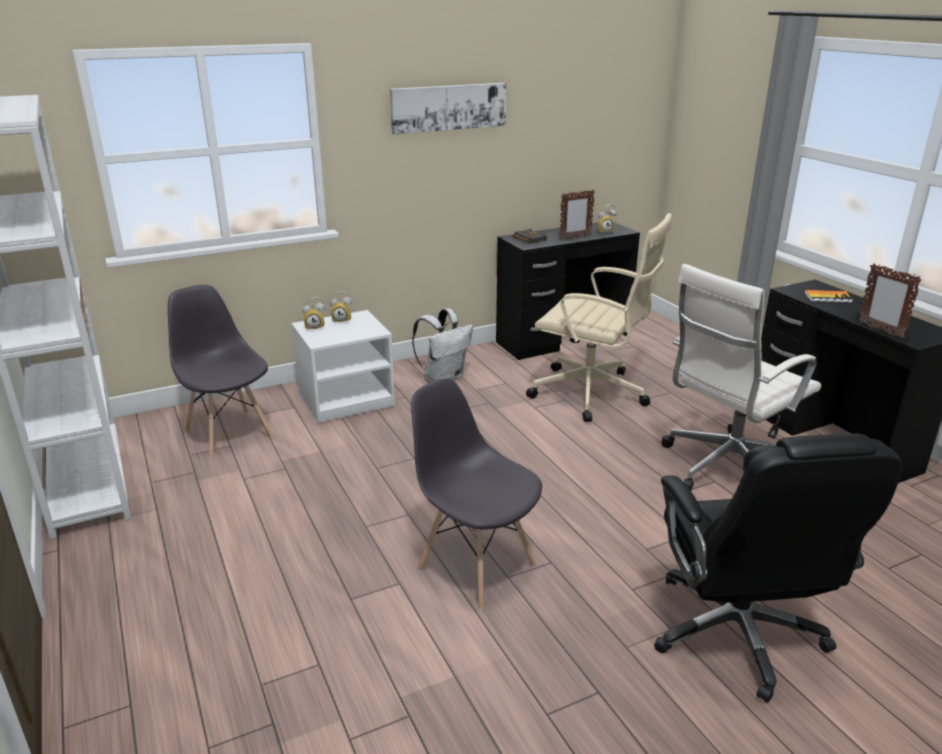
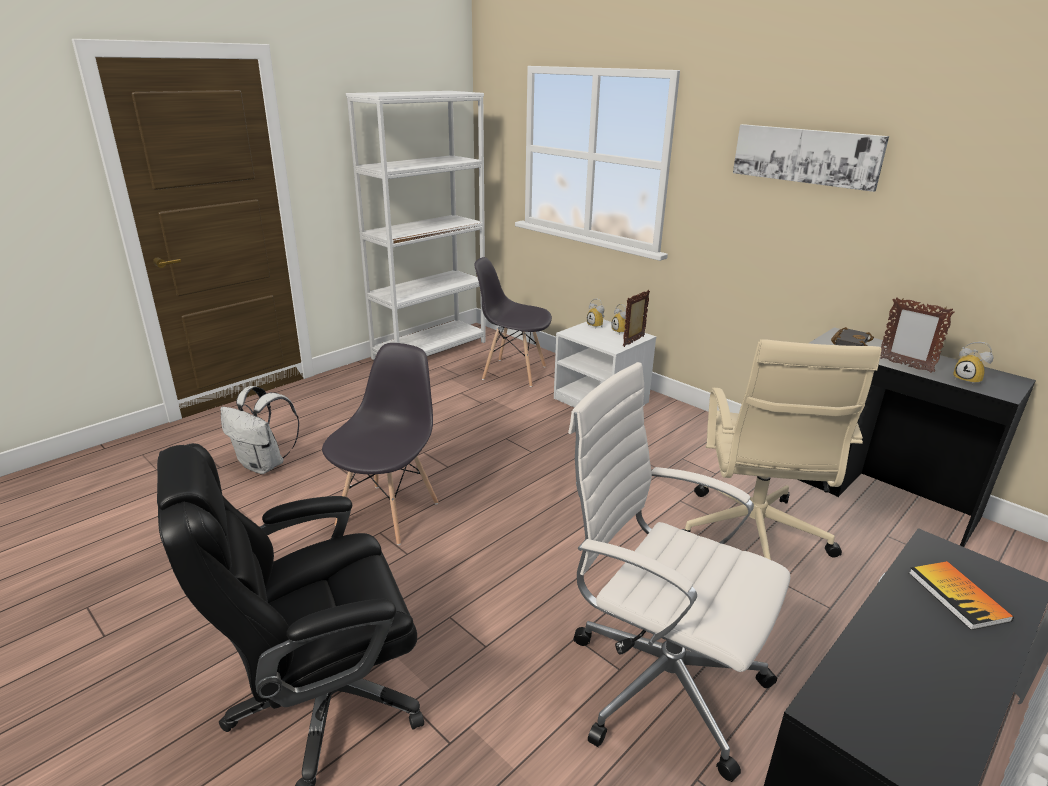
camera: 70 degrees right, 0 degrees up
(229, 434) = (513, 372): grey chair -> grey chair turned 105 degrees counterclockwise
(444, 377) = (689, 436): white backpack -> white backpack (265, 465)
(880, 330) = (841, 659): picture frame -> picture frame (634, 341)

